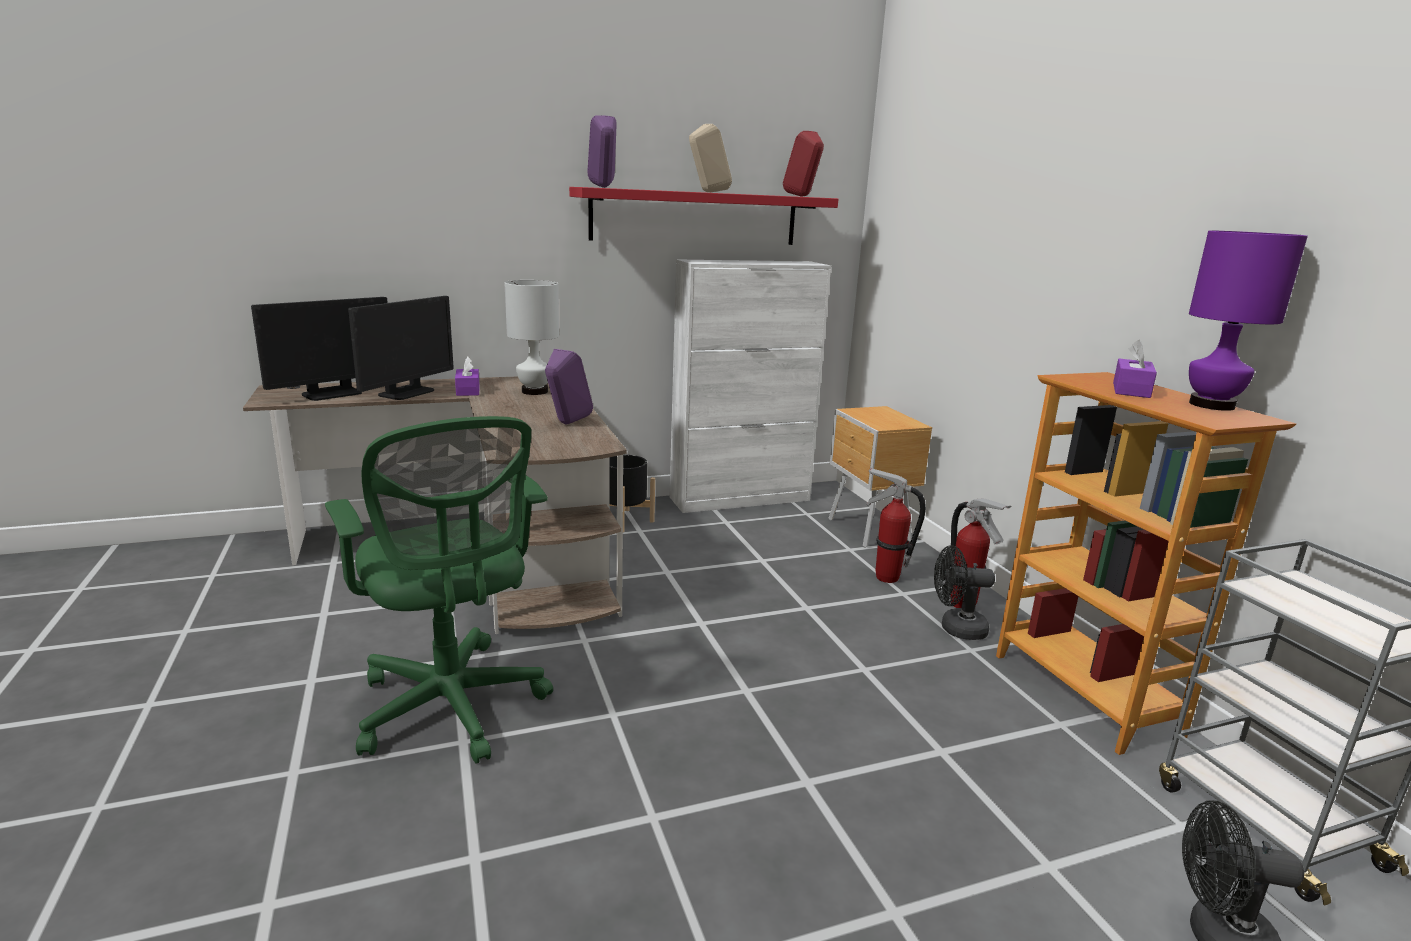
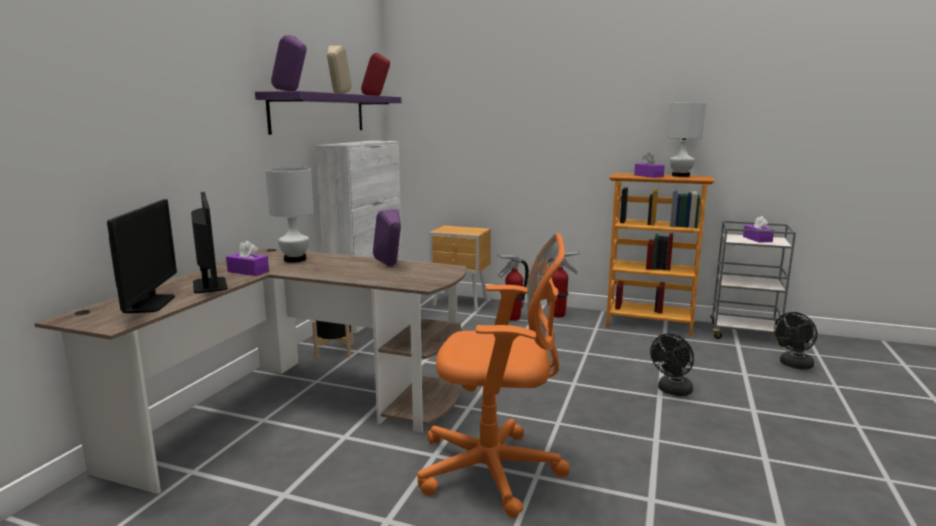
camera: 50 degrees left, 5 degrees down
(452, 709) = (496, 470): green office chair -> orange office chair
(695, 217) = (319, 113): red shelf -> purple shelf
(955, 629) = (576, 324): black fan -> black fan (672, 391)
(1212, 405) = (681, 175): purple table lamp -> white table lamp
(1340, 611) = (757, 239): none -> purple tissue box

